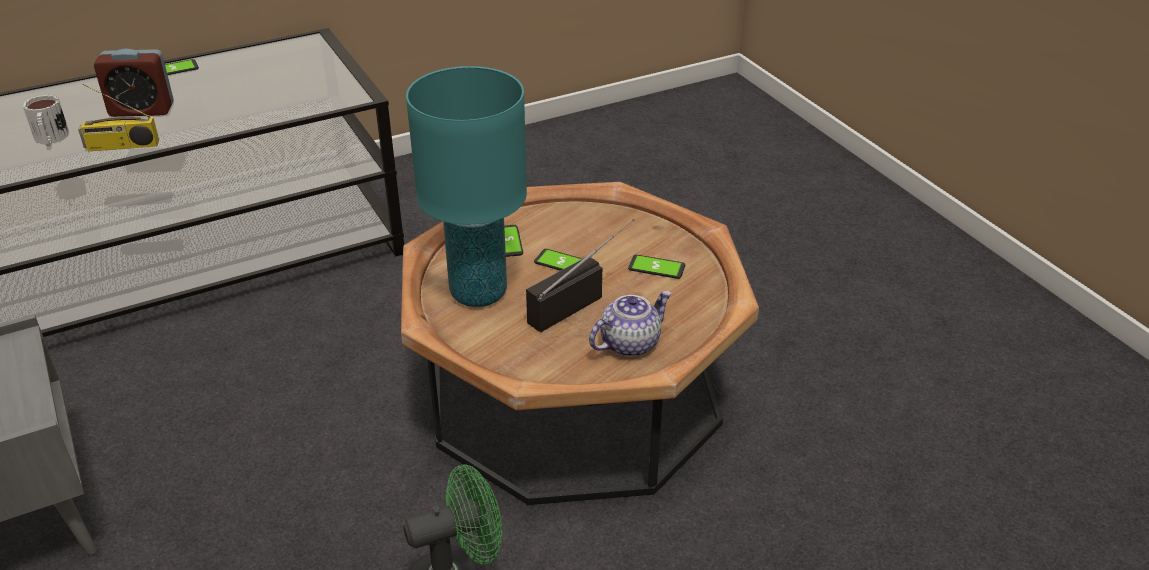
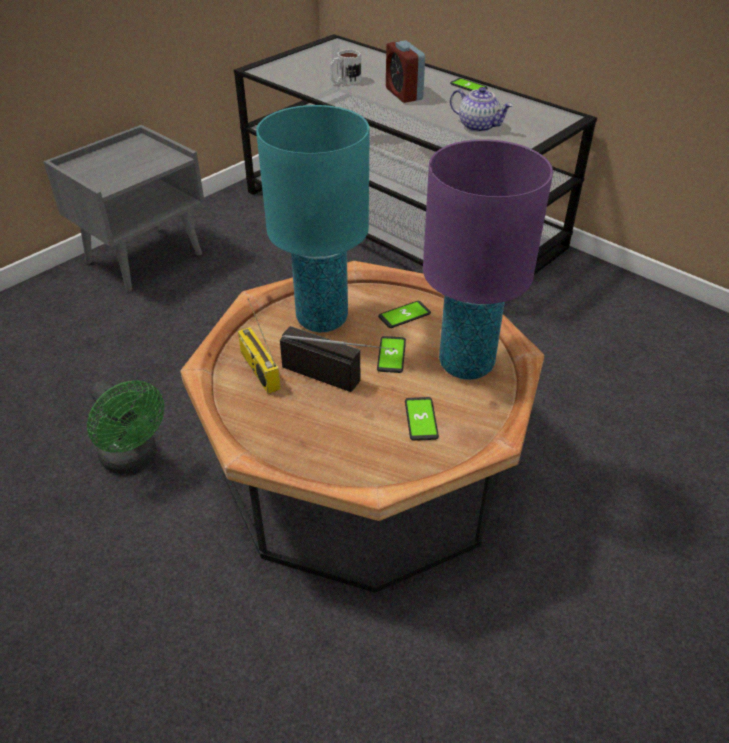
camera: 70 degrees right, 5 degrees up
(121, 146) = (353, 103): radio -> radio (258, 369)
(600, 226) = (466, 364): none -> purple table lamp
(629, 343) = (290, 427): teapot -> teapot (479, 126)

